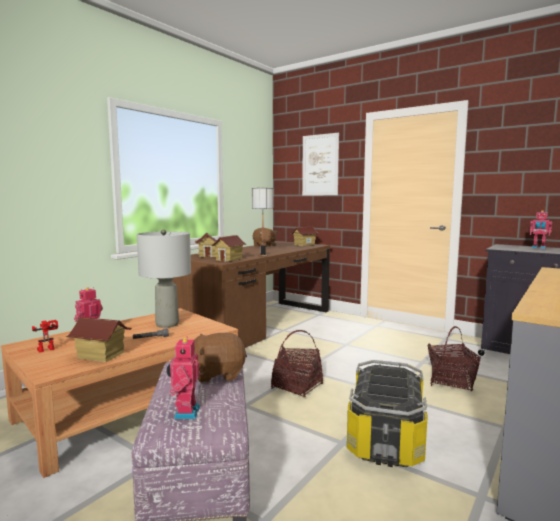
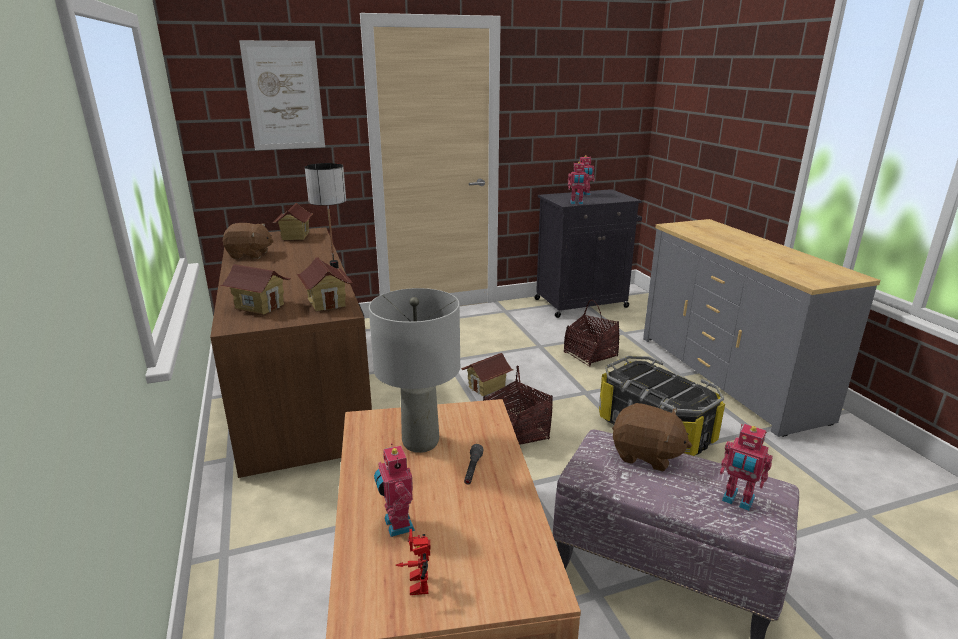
camera: 55 degrees left, 15 degrees up
(101, 355) = (507, 528): toy house -> toy house (487, 387)
(217, 374) = (646, 455): brown plush toy -> brown plush toy turned 90 degrees counterclockwise
(507, 249) = (576, 203): none -> toy robot

